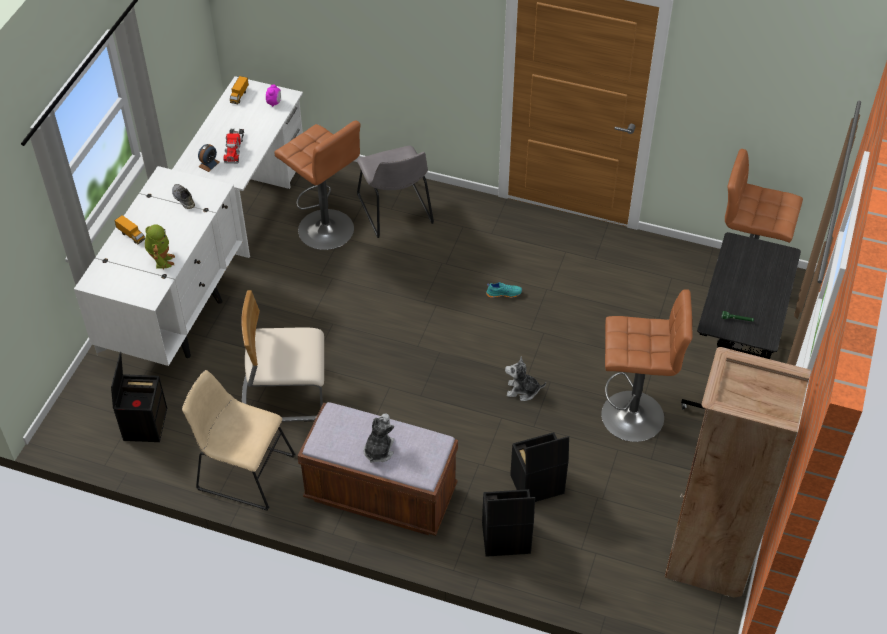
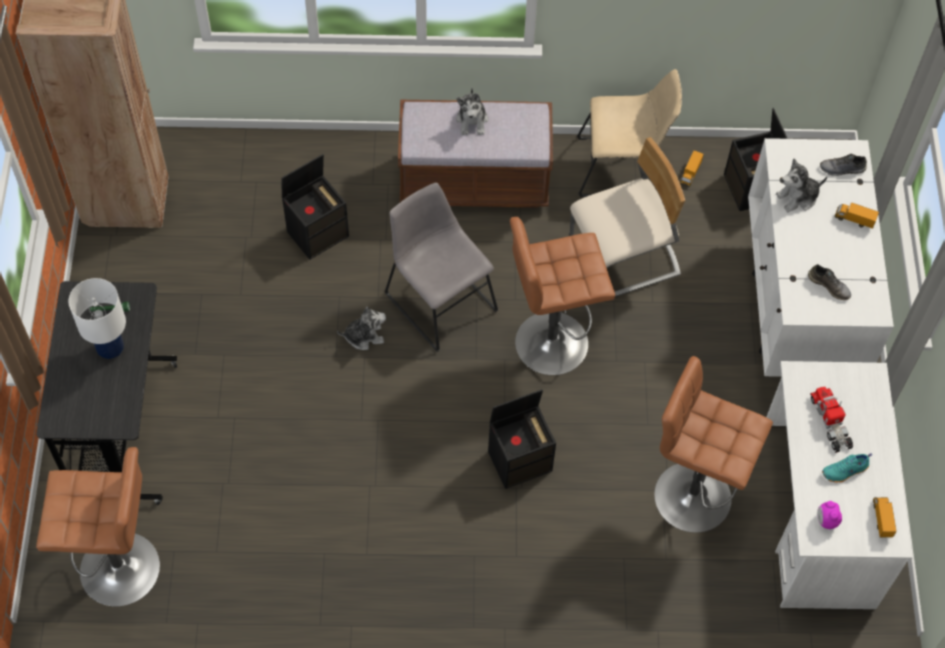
camera: 160 degrees right, 10 degrees up
(111, 272) = (842, 169): none -> grey shoe
(161, 260) = (798, 197): toy robot -> plush toy
(187, 450) = (690, 174): none -> toy truck
(209, 164) = (846, 387): alarm clock -> none
(396, 212) = (615, 555): grey chair -> grey chair (438, 299)
(503, 293) = (427, 463): turquoise shoe -> turquoise shoe (845, 471)
(505, 539) = (334, 171): black storage box -> black storage box (520, 460)
(633, 417) = (230, 338): brown stool -> brown stool (550, 342)
(740, 292) = (110, 349): none -> white table lamp

